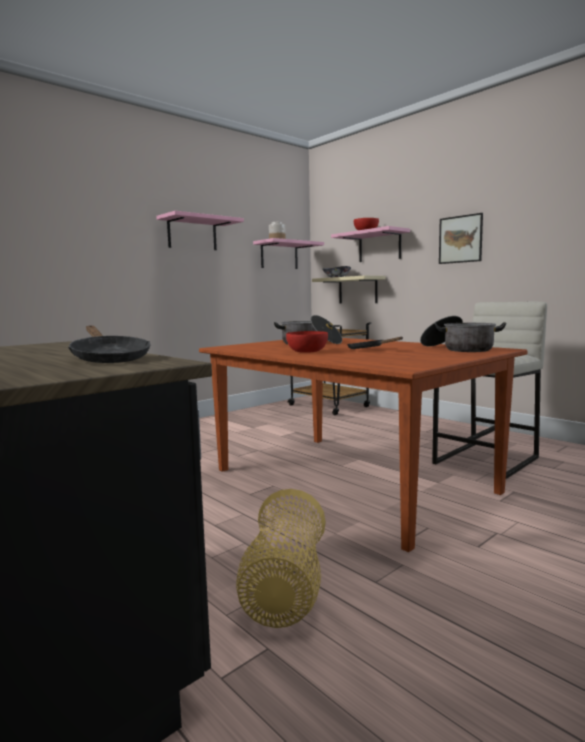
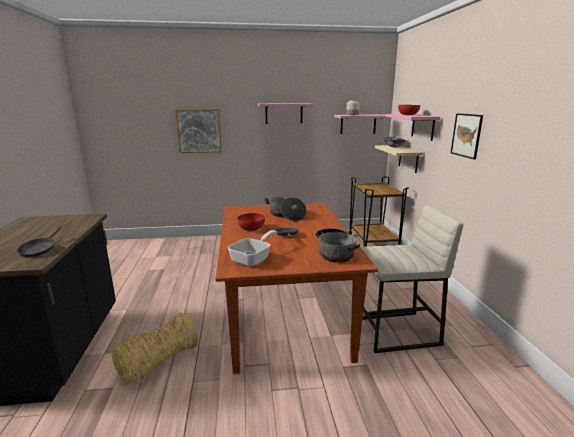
camera: 35 degrees right, 10 degrees up
(64, 254) = (199, 131): none -> picture
(399, 360) = (253, 259): none -> frying pan

